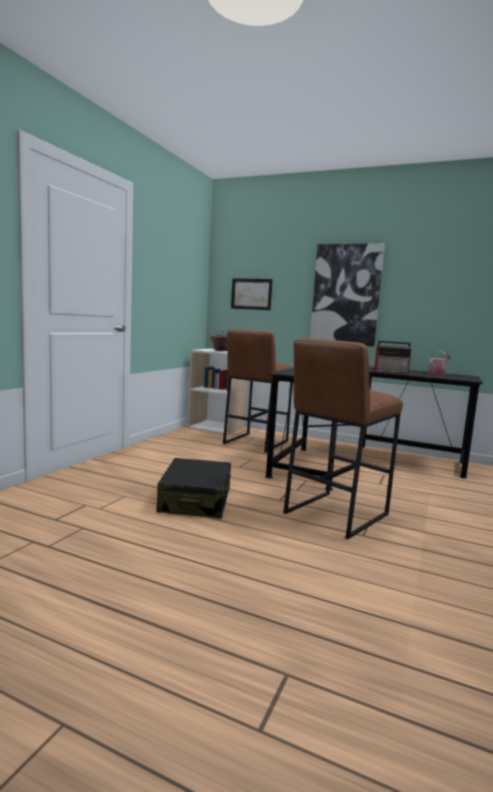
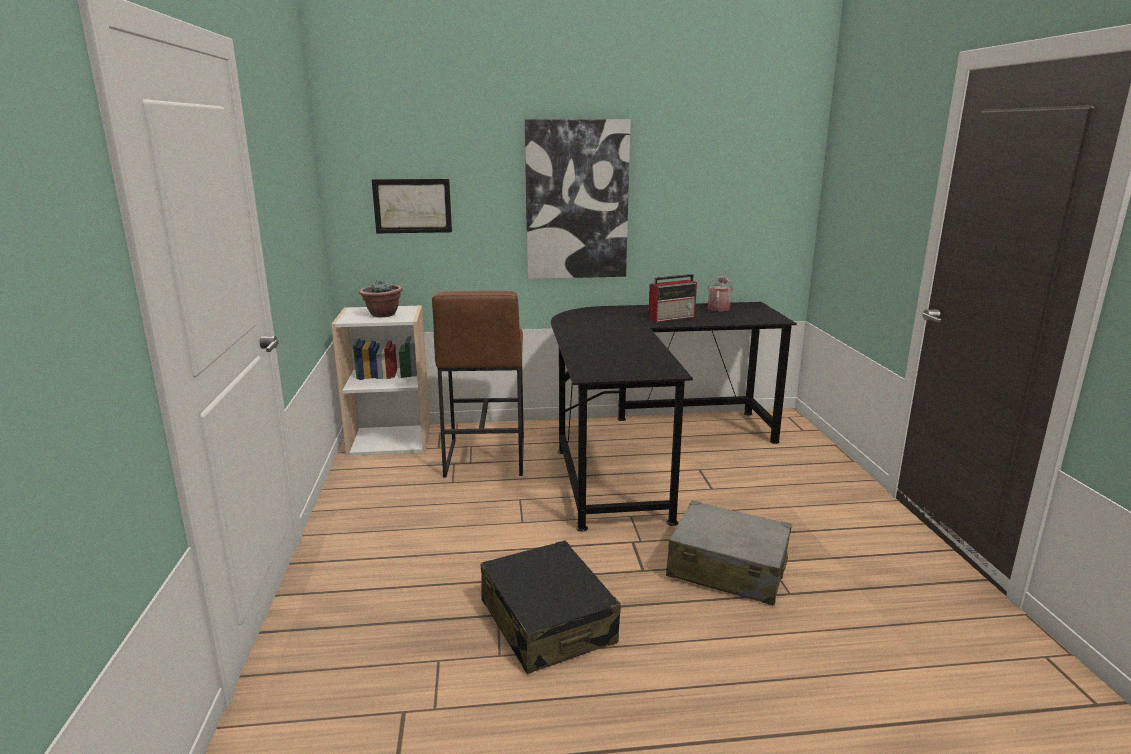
camera: 30 degrees left, 10 degrees up
(335, 514) = (727, 568): brown stool -> grey suitcase

